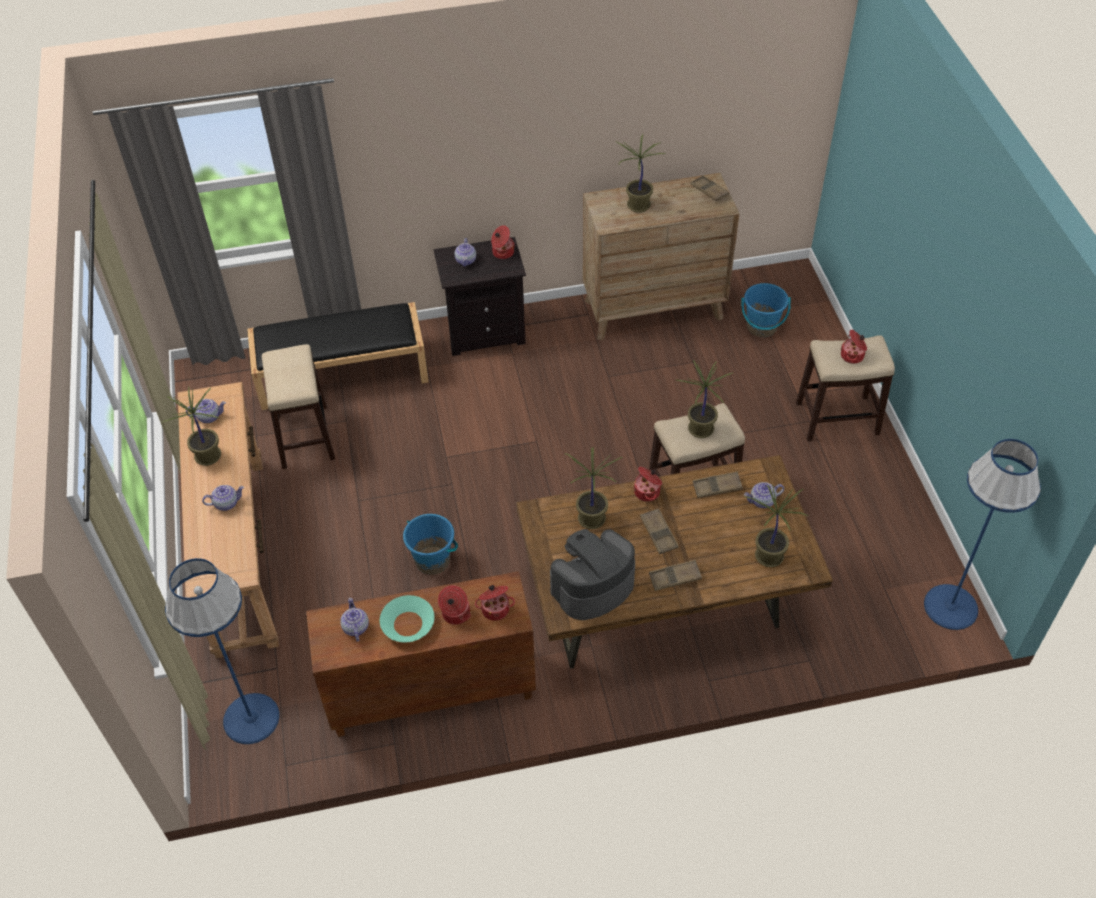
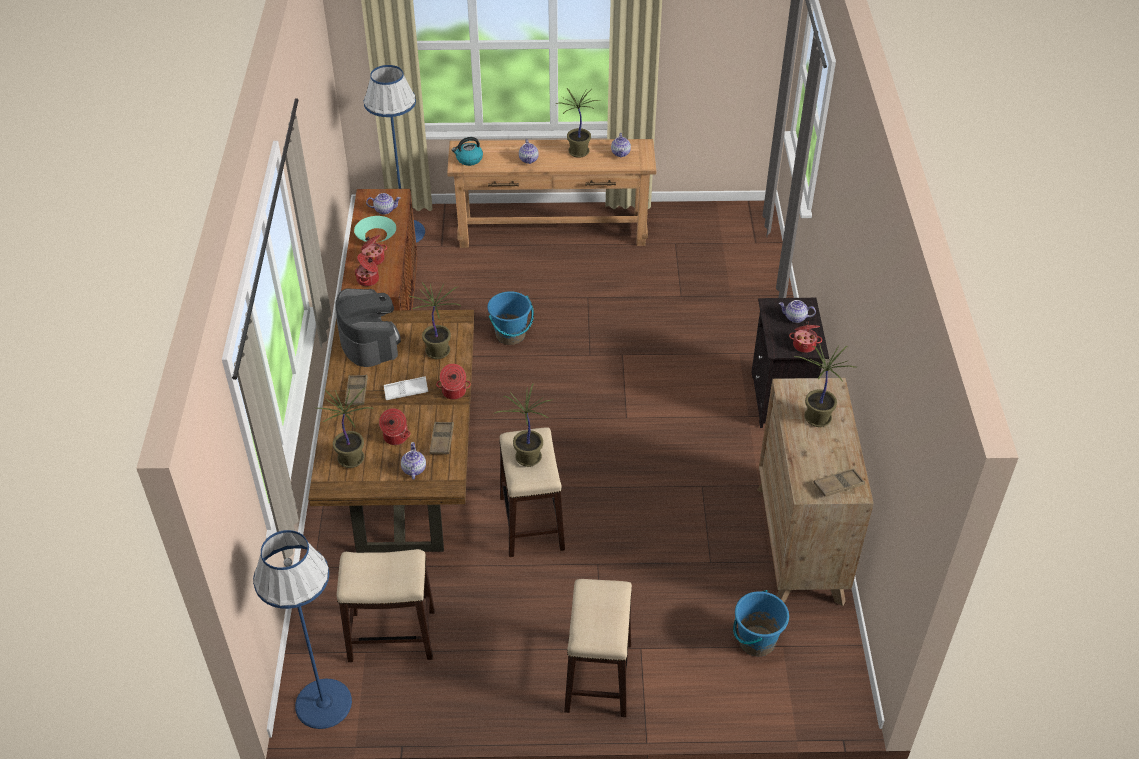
camera: 100 degrees right, 5 degrees down
(229, 566) = (469, 159): none -> kettle
(305, 437) = (666, 271): stool -> stool (391, 635)
(343, 373) = (741, 298): black bench -> none
(658, 533) = (406, 391): brown tray -> white tray
(853, 356) = (596, 613): cooking pot -> cooking pot (395, 437)

